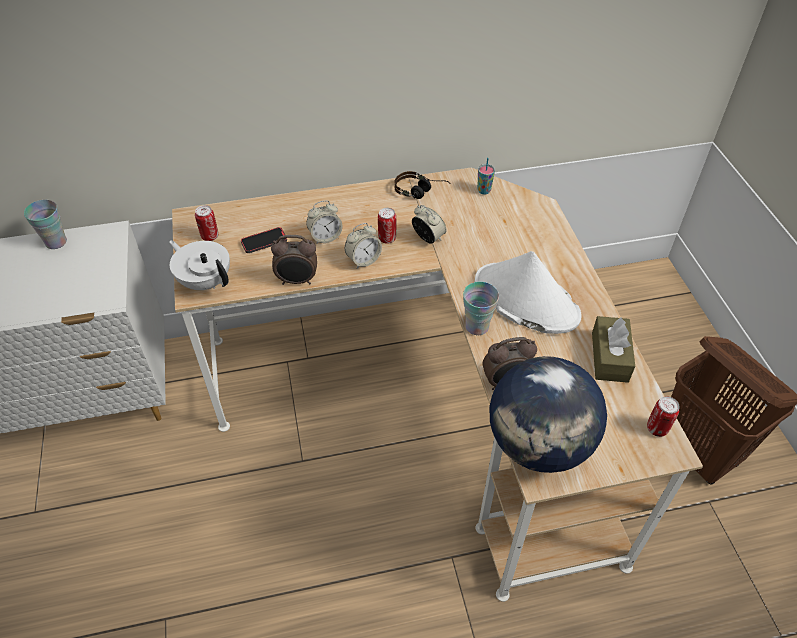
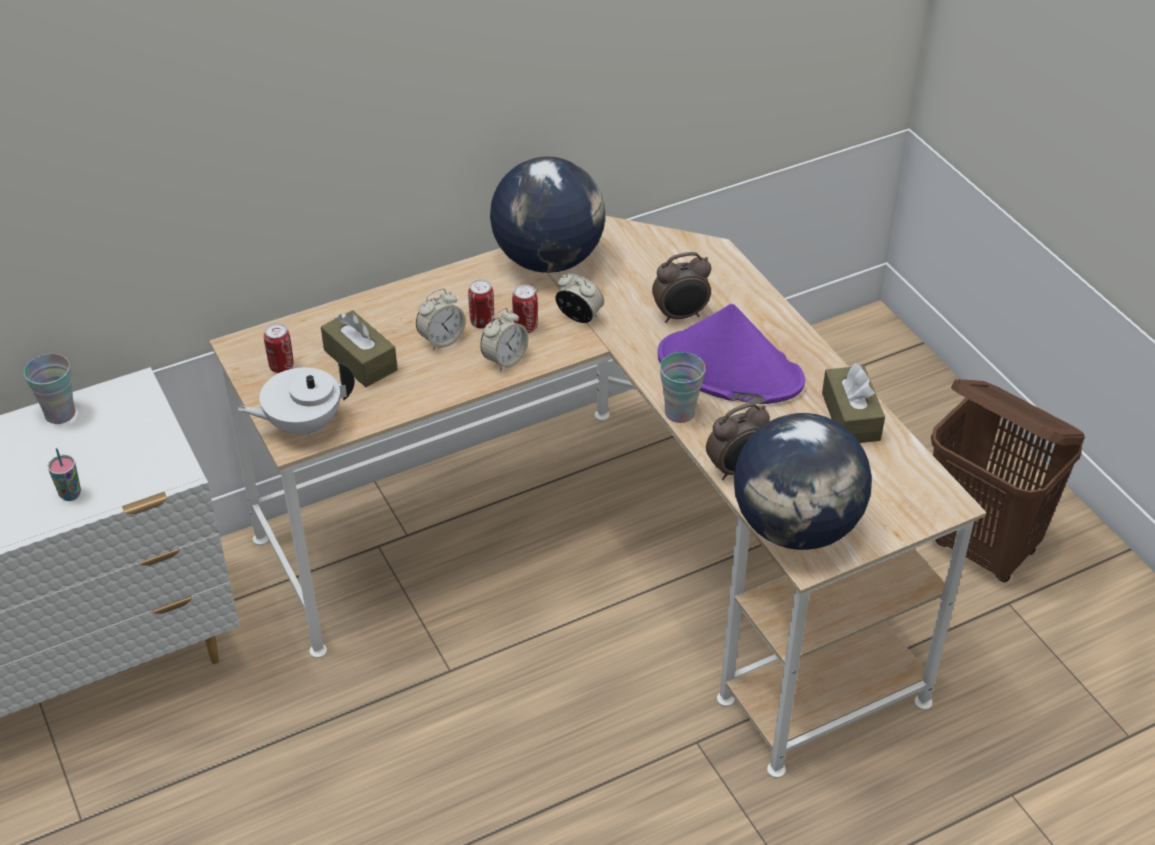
camera: 15 degrees left, 5 degrees down
(205, 281) = (303, 424): white teapot -> white teapot turned 45 degrees counterclockwise
(264, 241) = (360, 360): phone -> brown tissue box
(297, 281) = (427, 401): alarm clock -> alarm clock (681, 316)
(421, 192) = (548, 259): headphones -> globe
(484, 191) = (631, 243): cup -> cup (70, 494)
(525, 299) = (729, 369): white hat -> purple hat
(657, 428) = (926, 484): can -> can (482, 322)

